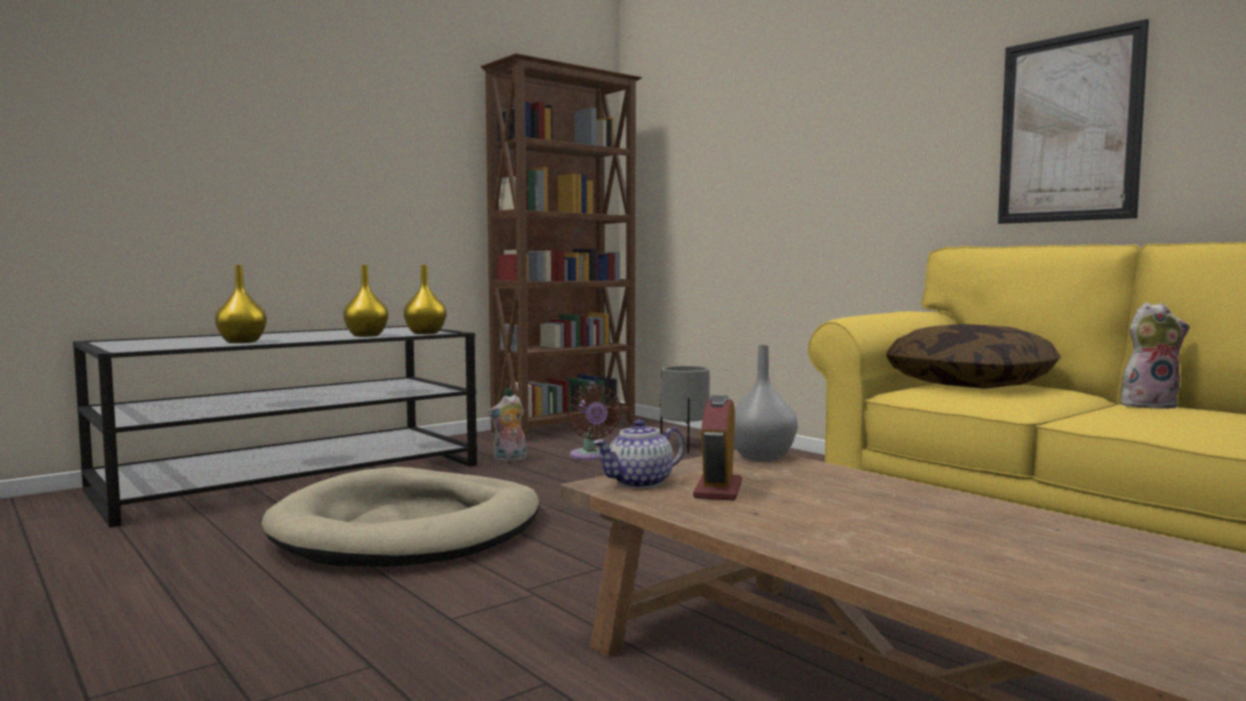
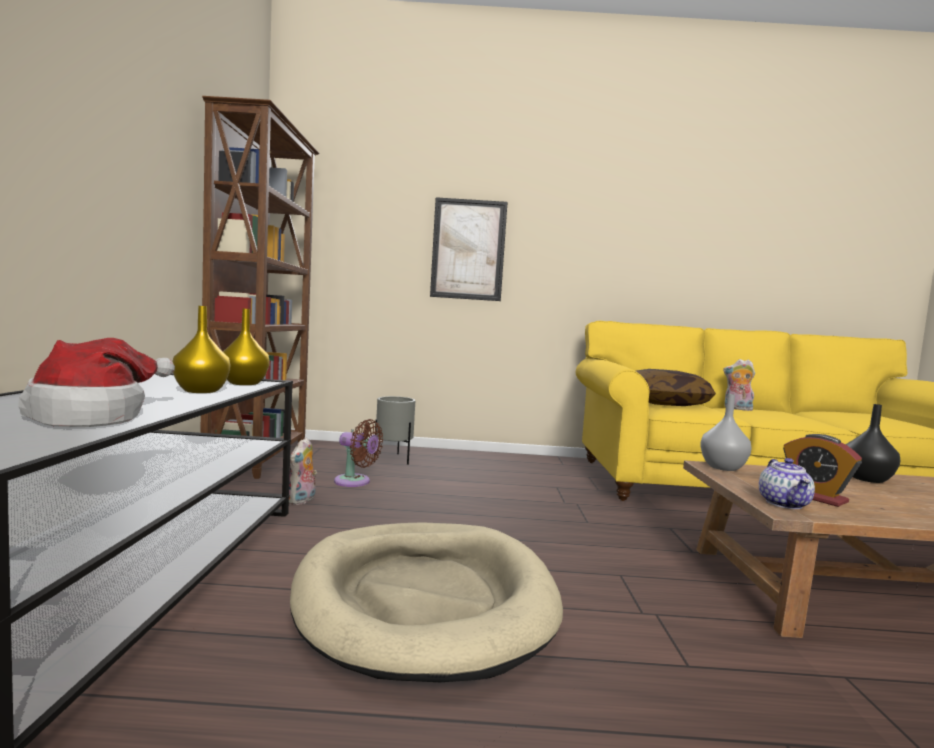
camera: 50 degrees left, 0 degrees up
(243, 342) = (96, 415): yellow vase -> hat
(947, 504) = (867, 479): none -> black vase
(1069, 128) = (645, 261): picture -> picture (468, 250)
(1148, 405) = (737, 409): plush toy -> plush toy turned 105 degrees counterclockwise

